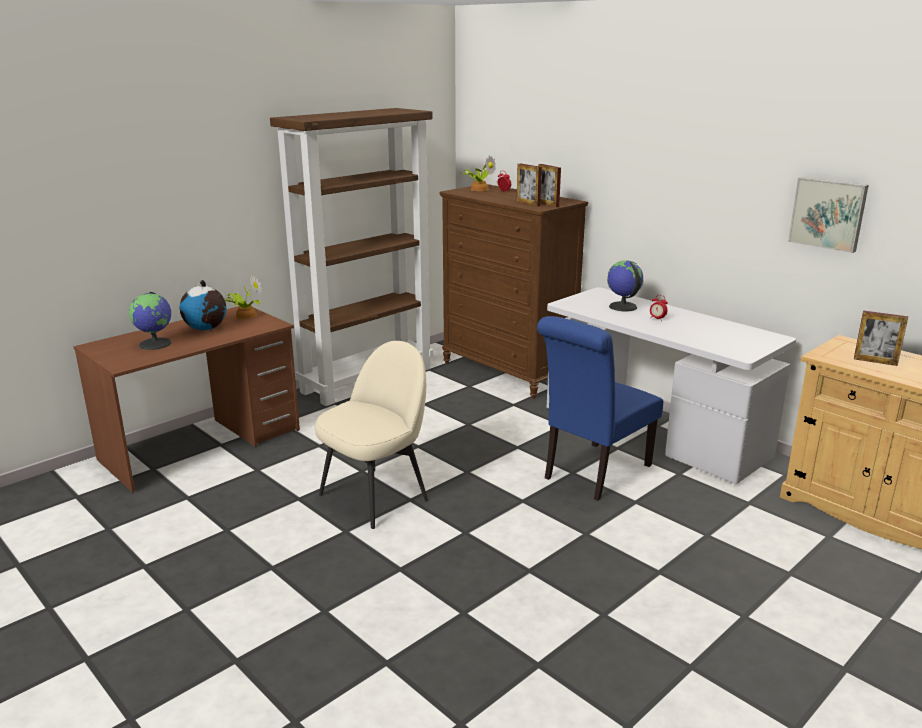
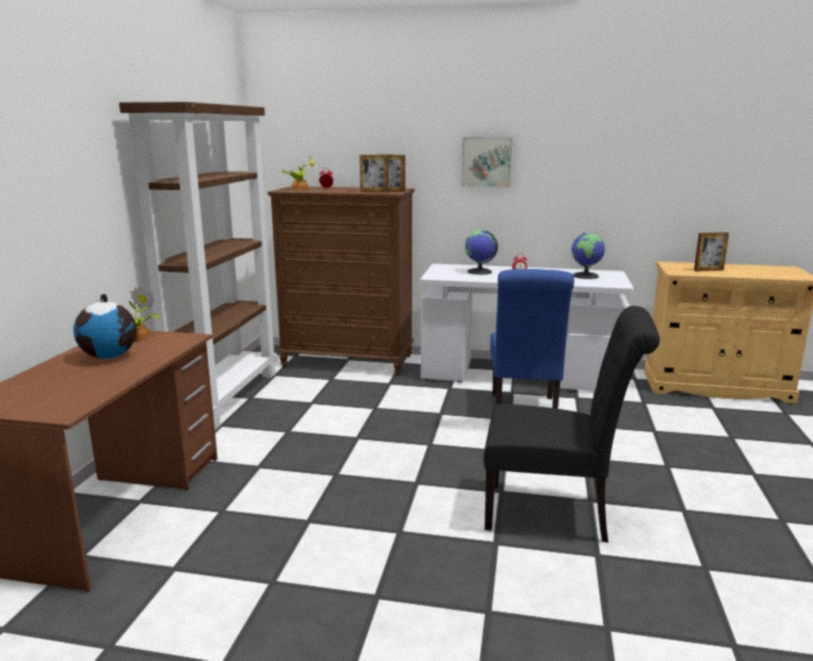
camera: 35 degrees left, 5 degrees down
(156, 344) = (69, 383): globe -> globe (586, 276)
(376, 496) = (381, 491): beige chair -> none
(481, 568) = (555, 514): none -> black chair
(828, 213) = (637, 170): picture -> picture (486, 162)

